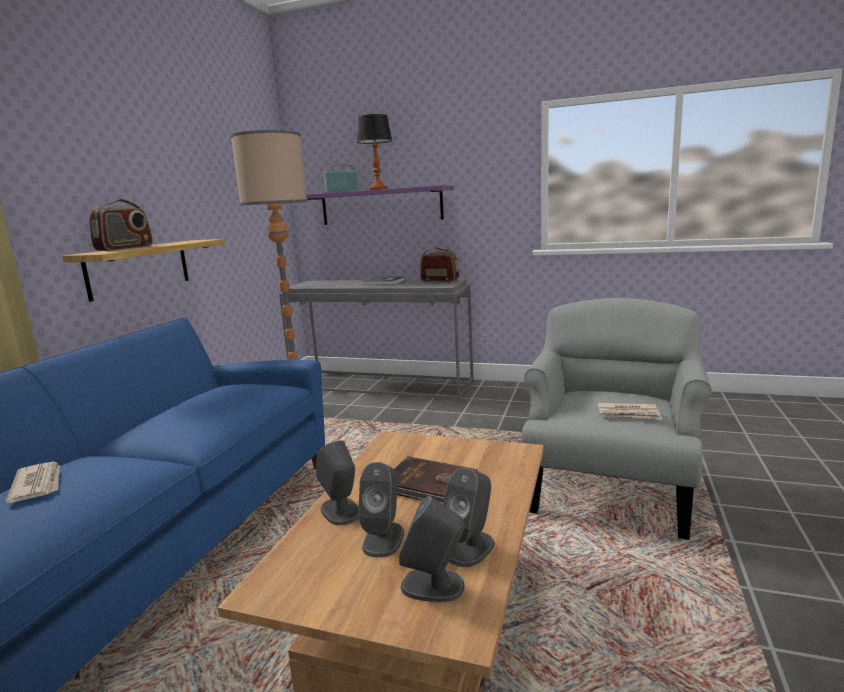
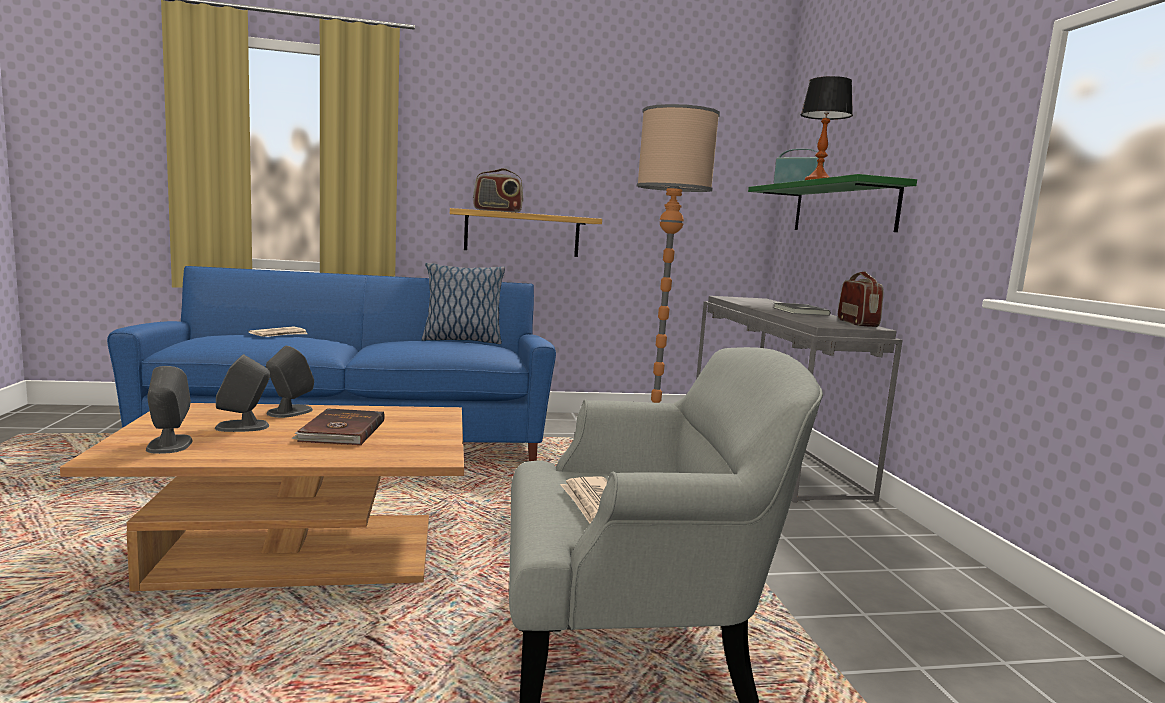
camera: 60 degrees right, 5 degrees down
(193, 395) = (461, 341): none -> pillow
(381, 206) = (843, 208): purple shelf -> green shelf
(470, 548) = (224, 451): grey speaker -> none

